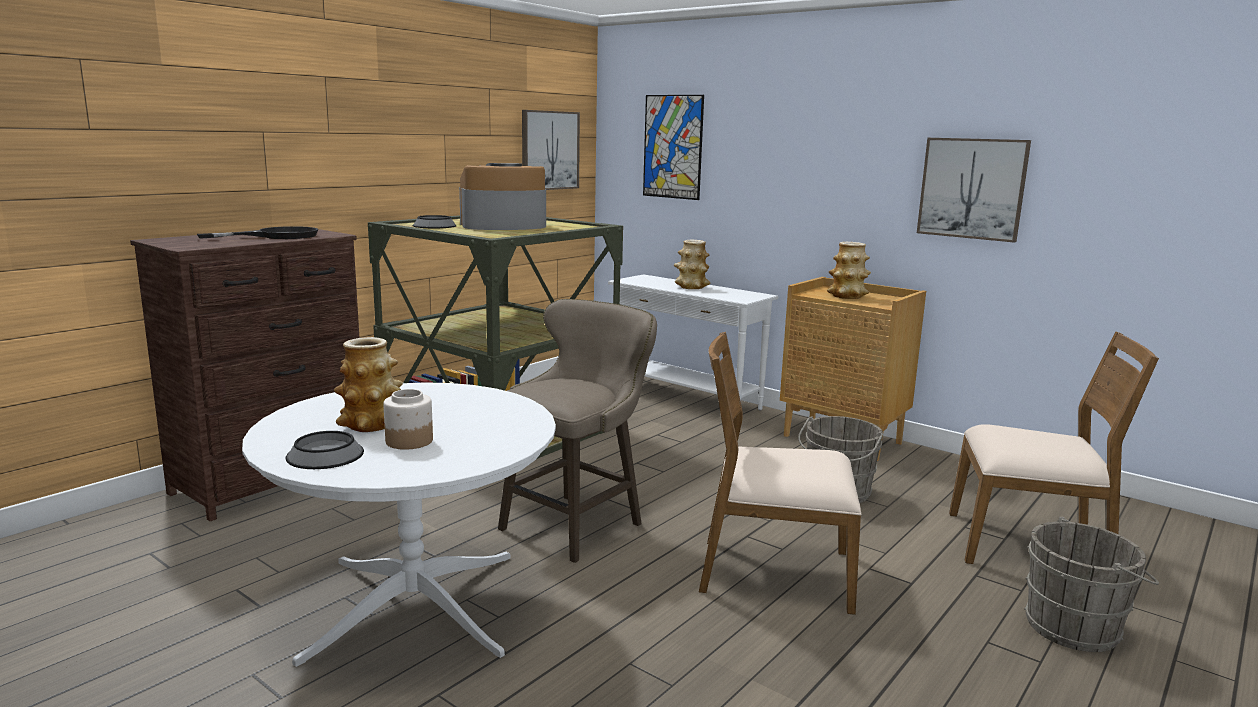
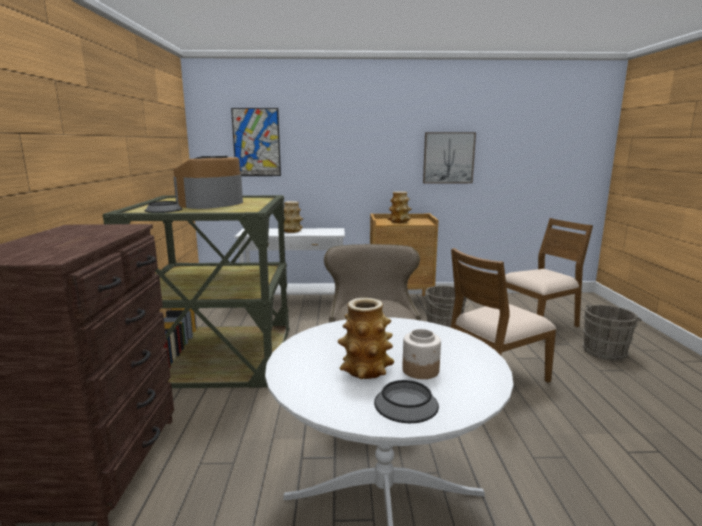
camera: 40 degrees left, 0 degrees up
(276, 236) = (88, 235): black frying pan -> none
(549, 150) = (172, 147): picture -> none

